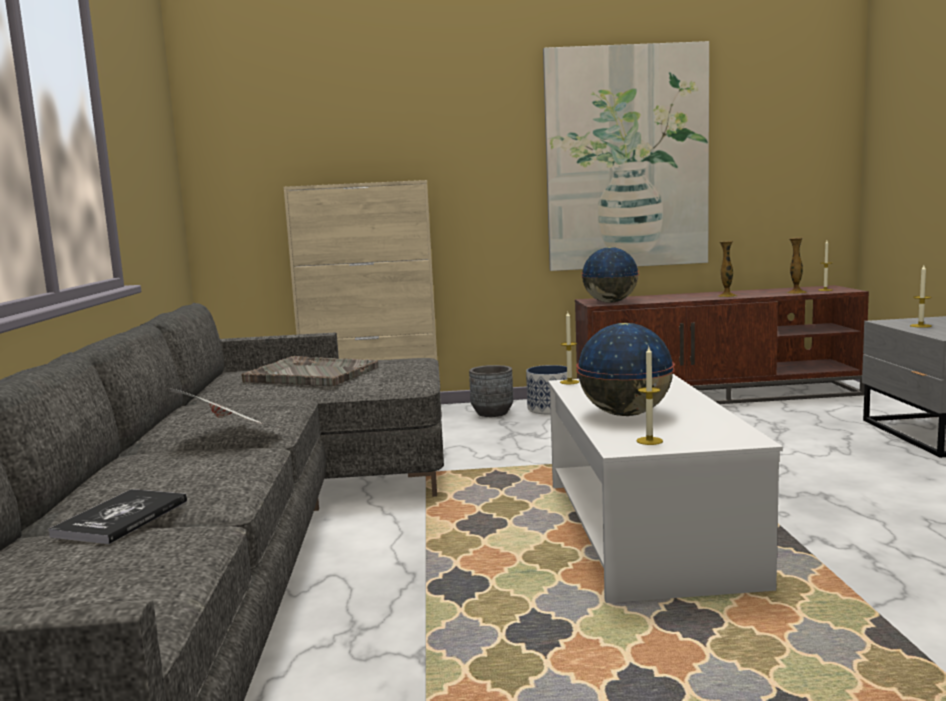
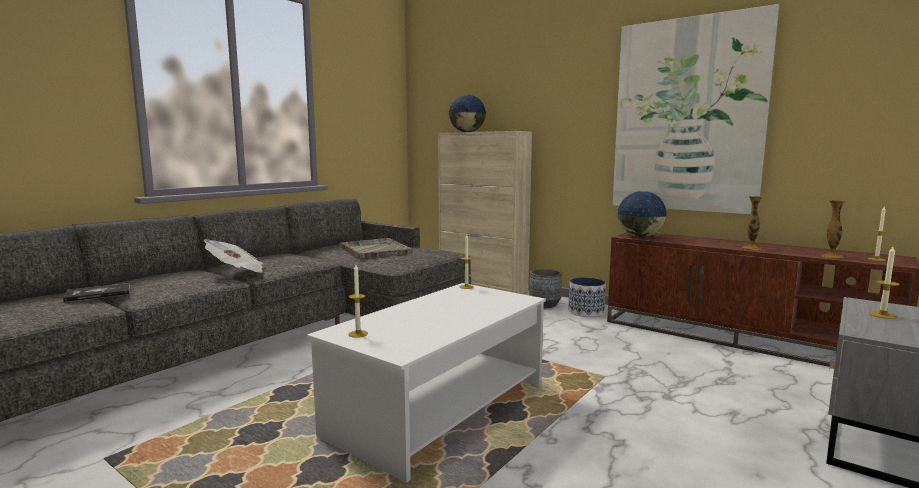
camera: 40 degrees right, 0 degrees up
(626, 414) = (412, 315): globe -> globe (467, 132)

